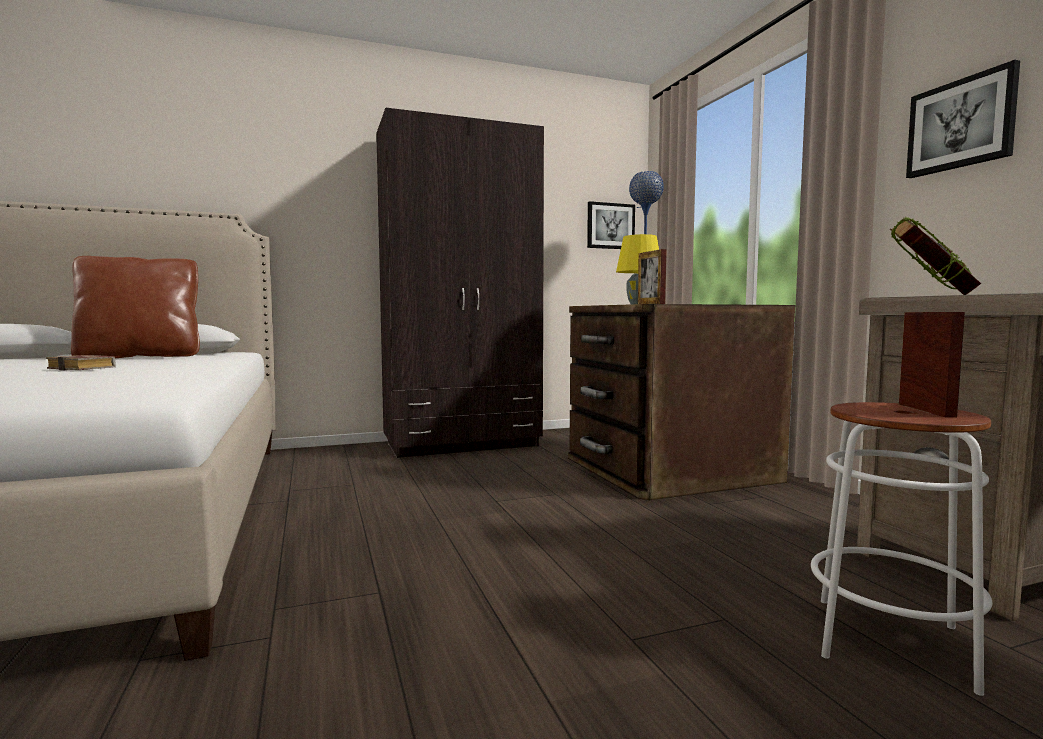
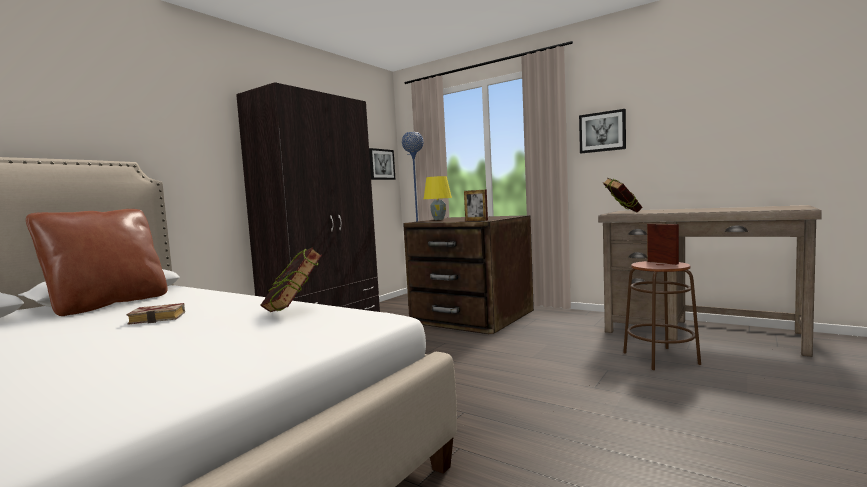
camera: 35 degrees left, 0 degrees up
(156, 378) = (294, 311): none -> book
(890, 641) = (660, 358): white stool -> brown stool

